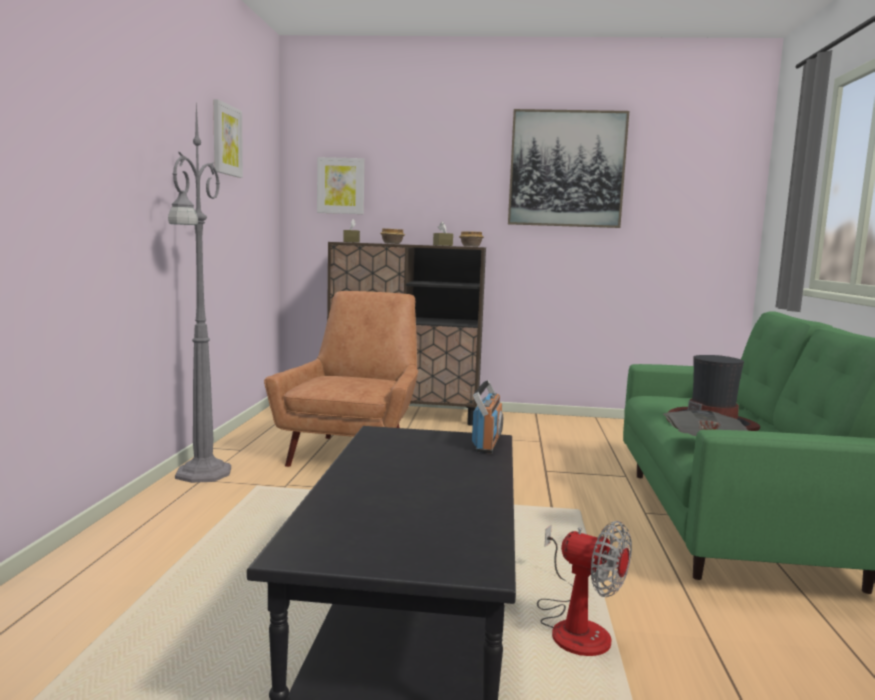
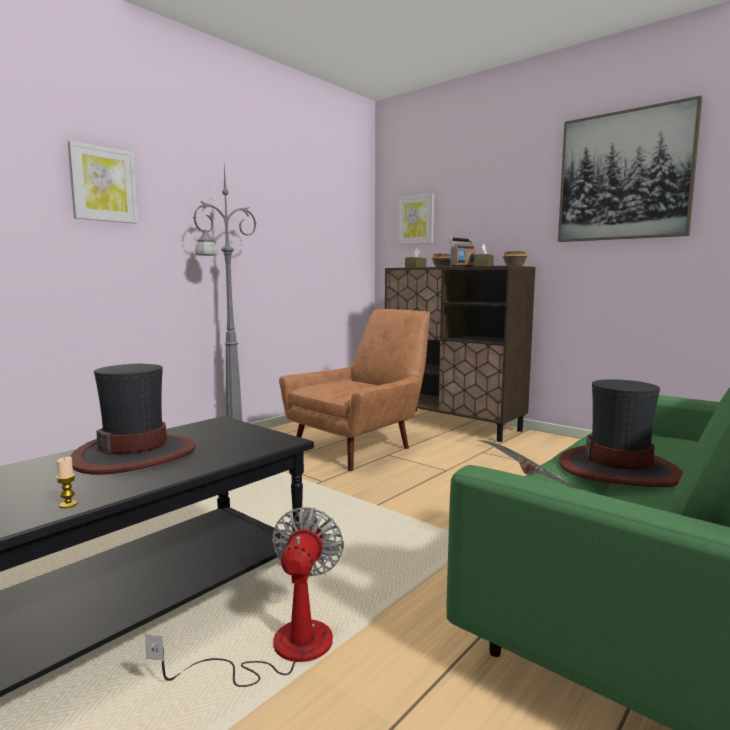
camera: 35 degrees right, 0 degrees up
(226, 140) = (294, 191): picture -> picture (103, 184)
(401, 473) = (135, 454): none -> hat
(483, 522) = (68, 504): none -> candle
(487, 443) = (268, 444): radio -> radio (462, 266)
(575, 627) = (280, 650): fan -> fan turned 150 degrees counterclockwise

